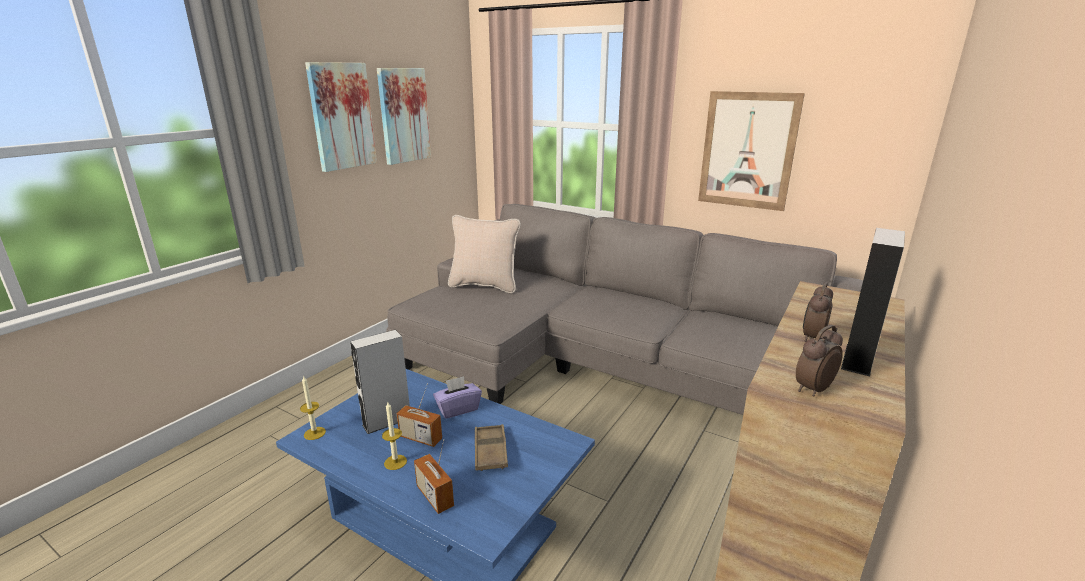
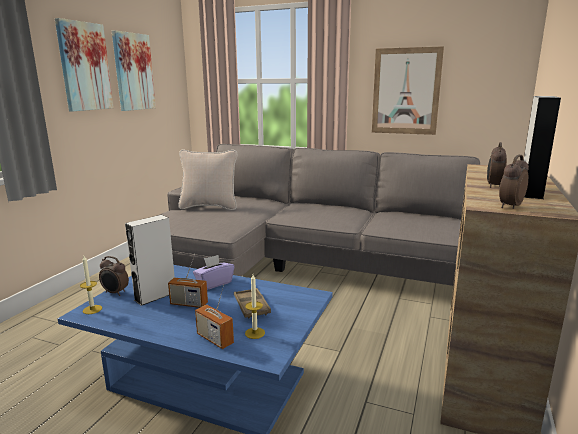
camera: 10 degrees left, 5 degrees down
(345, 411) = (115, 293): none -> alarm clock
(395, 462) = (172, 321): candle -> candle (255, 333)

